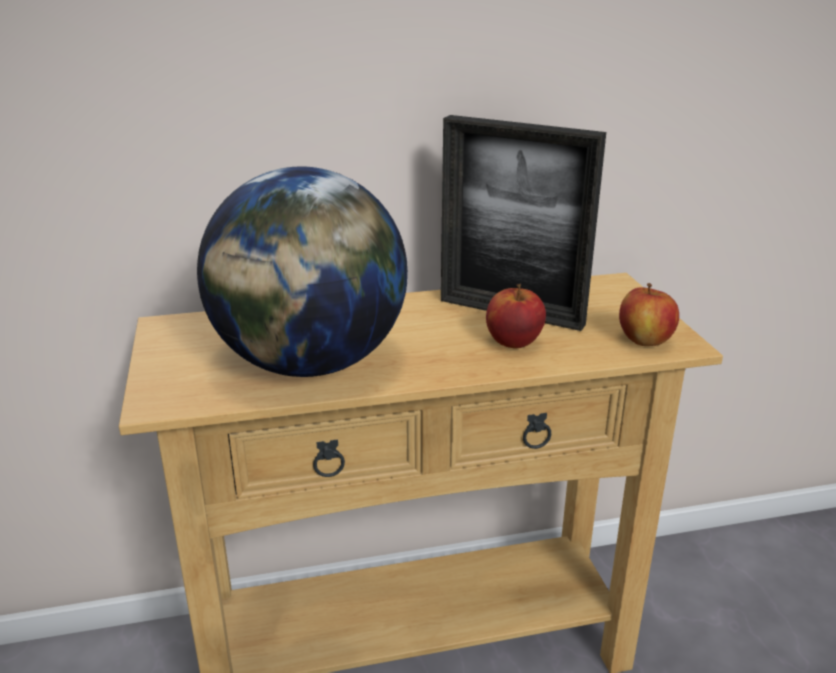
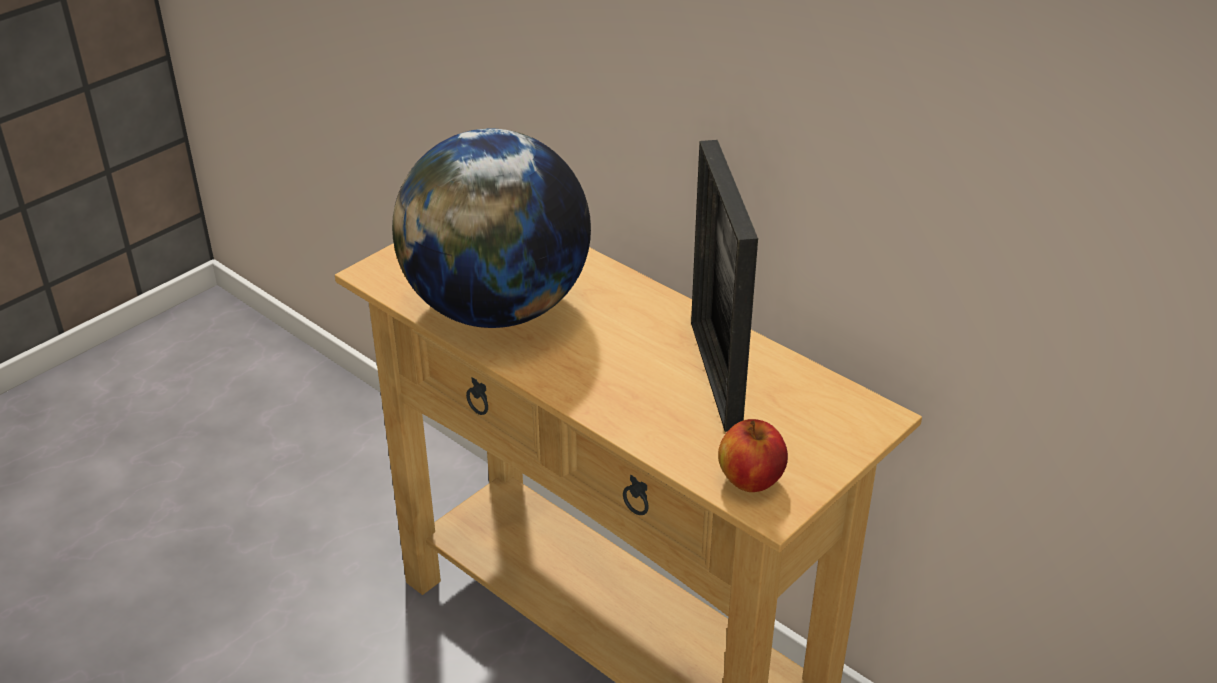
camera: 55 degrees right, 10 degrees up
(513, 342) = (652, 399): apple -> none

